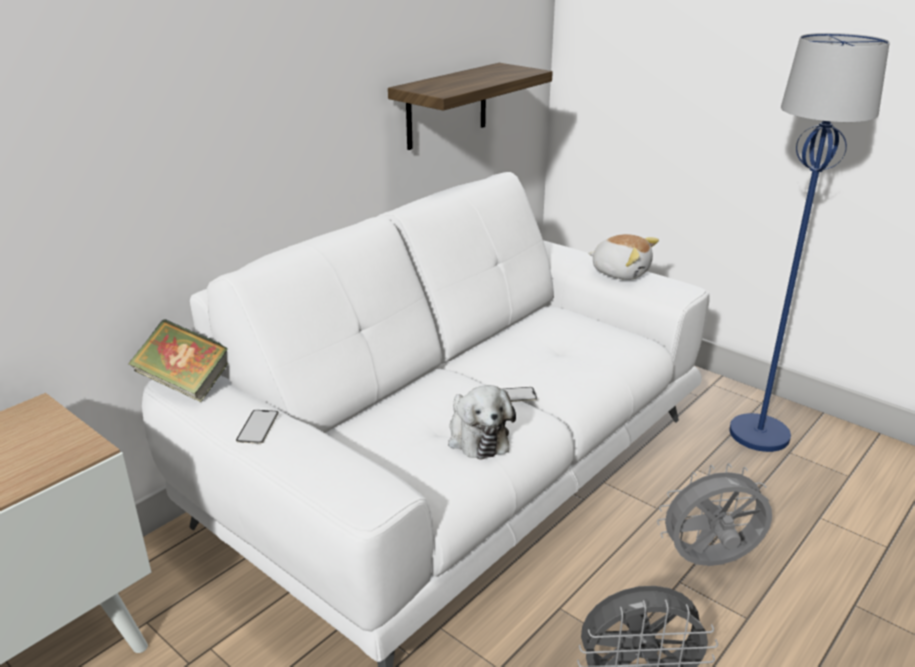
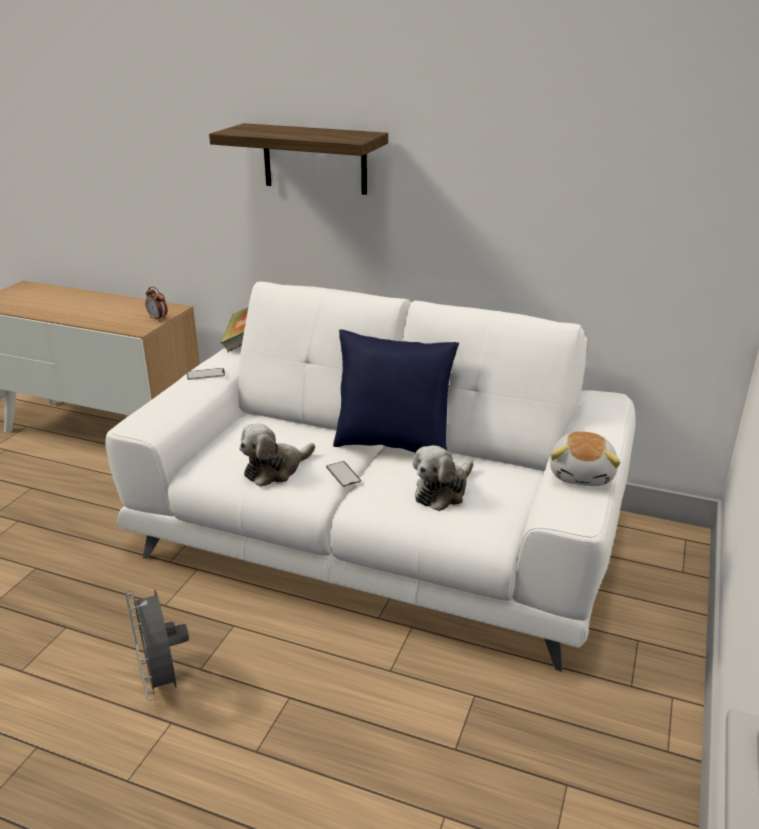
camera: 70 degrees right, 0 degrees up
(61, 428) = (158, 319): none -> alarm clock
(447, 106) = (572, 241): shelf -> shelf (314, 159)
(468, 357) = (393, 444): none -> blue pillow
(569, 351) = (442, 491): none -> plush toy
(709, 563) = (323, 717): grey fan -> none
(758, 434) = (585, 749): blue floor lamp -> none

